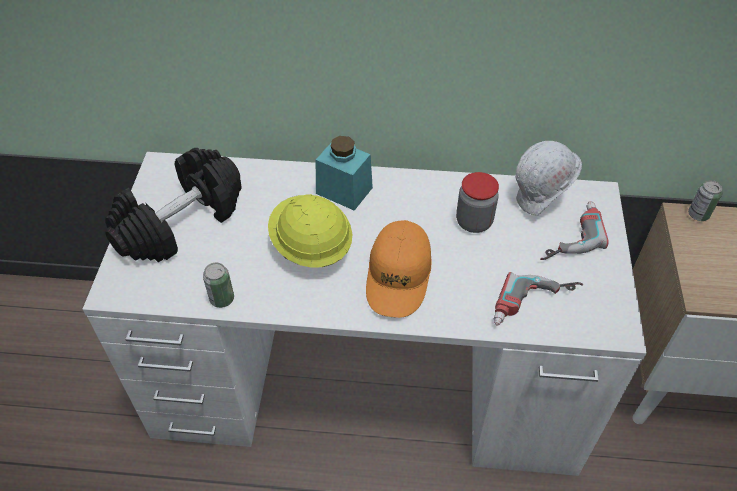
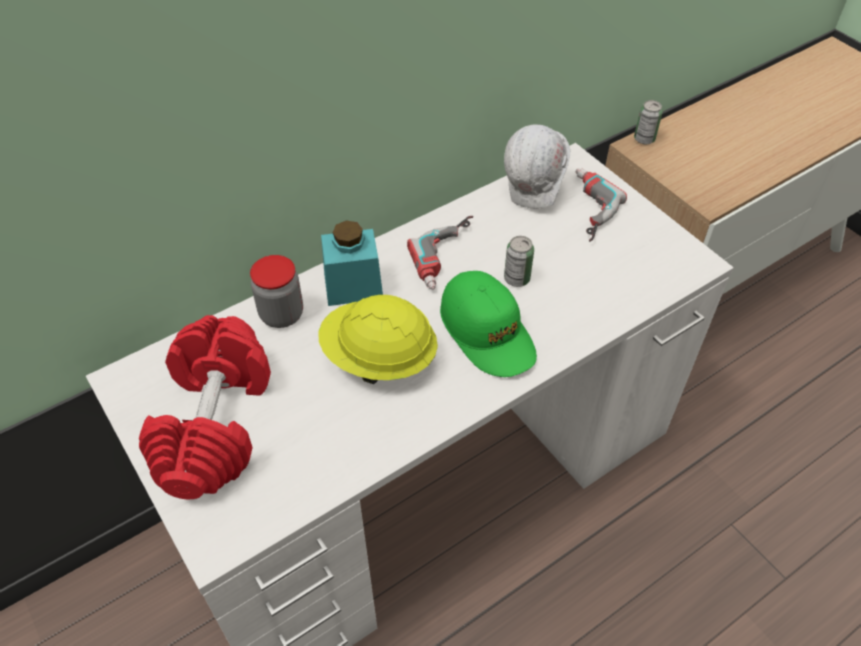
camera: 40 degrees left, 0 degrees up
(181, 223) = (215, 424): black dumbbell -> red dumbbell
(222, 299) = (345, 468): can -> can (516, 279)
(398, 276) = (487, 332): orange cap -> green cap
(474, 222) = (500, 244): jar -> jar (281, 314)
(536, 307) = (623, 284): power drill -> power drill (450, 257)

